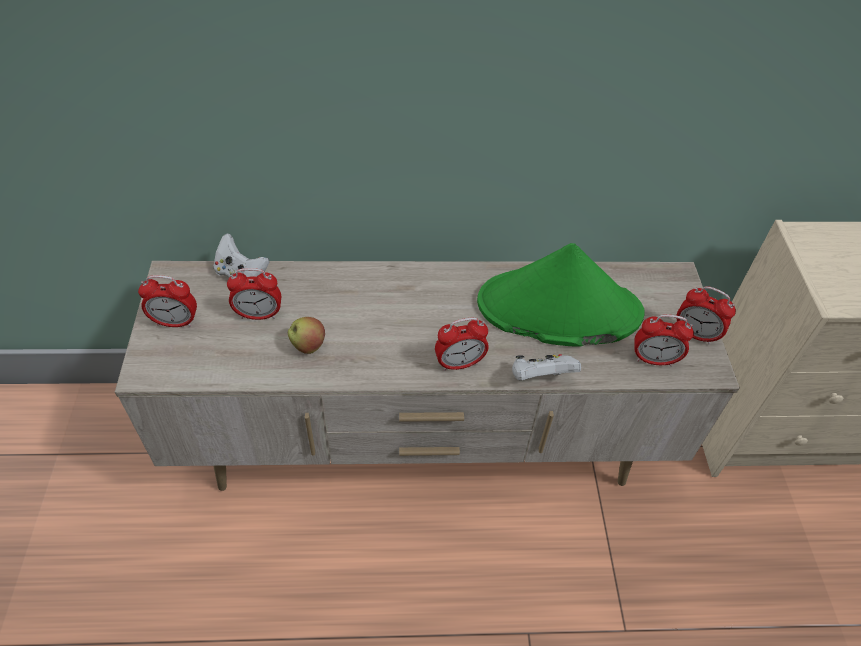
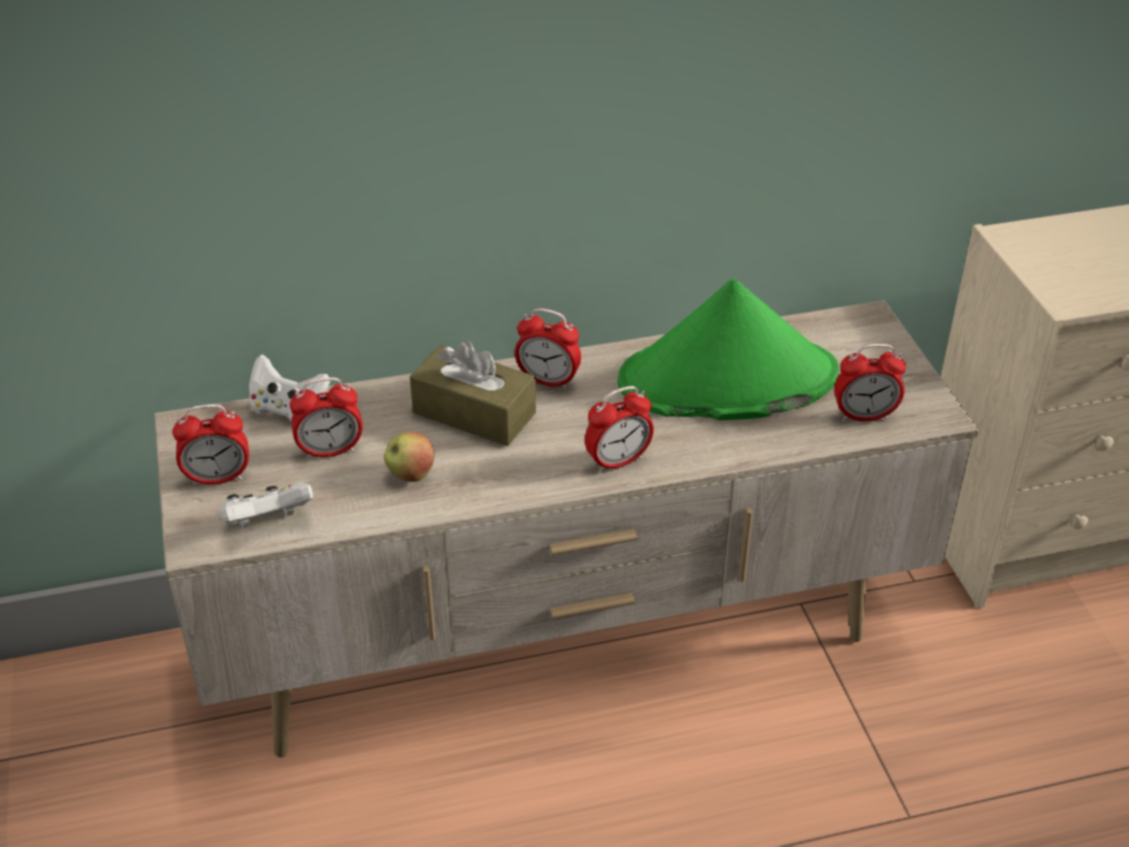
camera: 10 degrees left, 10 degrees down
(368, 302) = (474, 413): none -> brown tissue box
(540, 378) = (727, 460): white game controller -> white game controller (268, 522)
(695, 334) = (908, 380): alarm clock -> alarm clock (548, 381)

